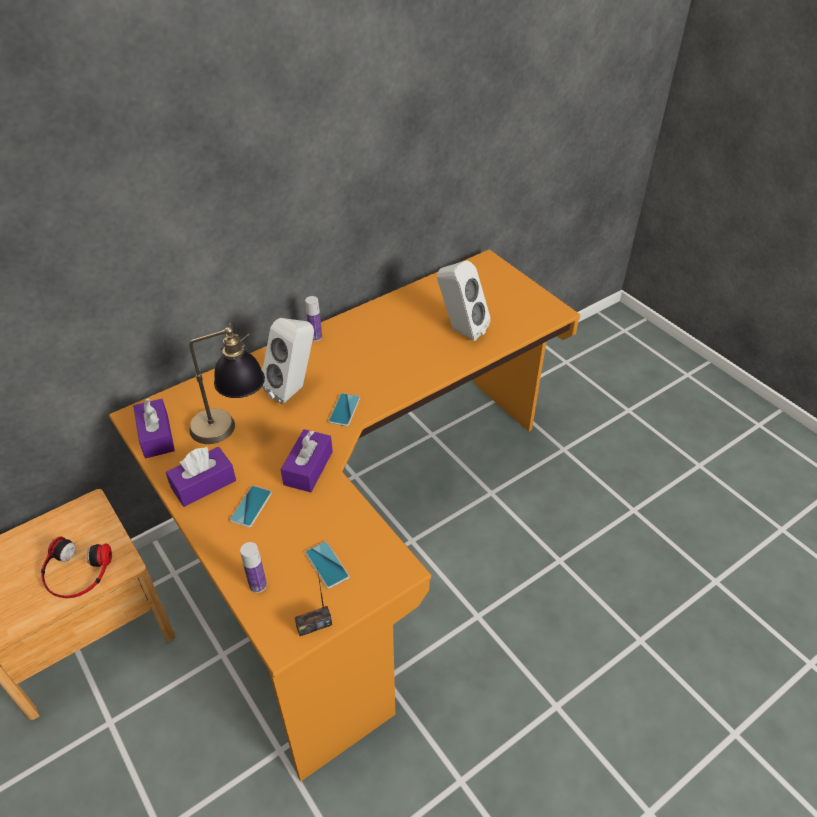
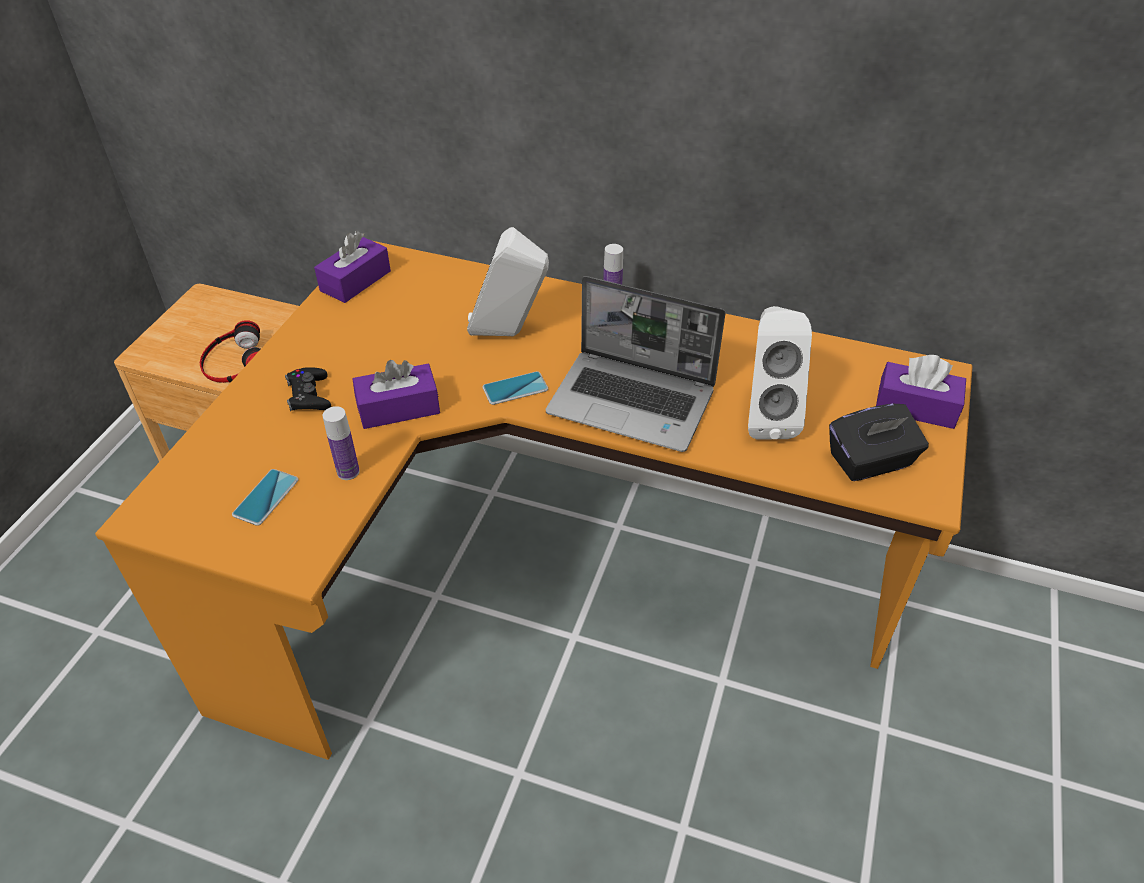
camera: 55 degrees right, 0 degrees up
(203, 484) = (315, 346): purple tissue box -> purple tissue box (915, 407)
(231, 429) = (407, 323): table lamp -> none
(251, 506) = (309, 395): phone -> black game controller
(258, 585) = (205, 458): bottle -> bottle (348, 472)
(314, 625) = (174, 531): radio -> none
(403, 370) = (633, 402): none -> laptop
(520, 315) = (870, 461): none -> black tissue box

